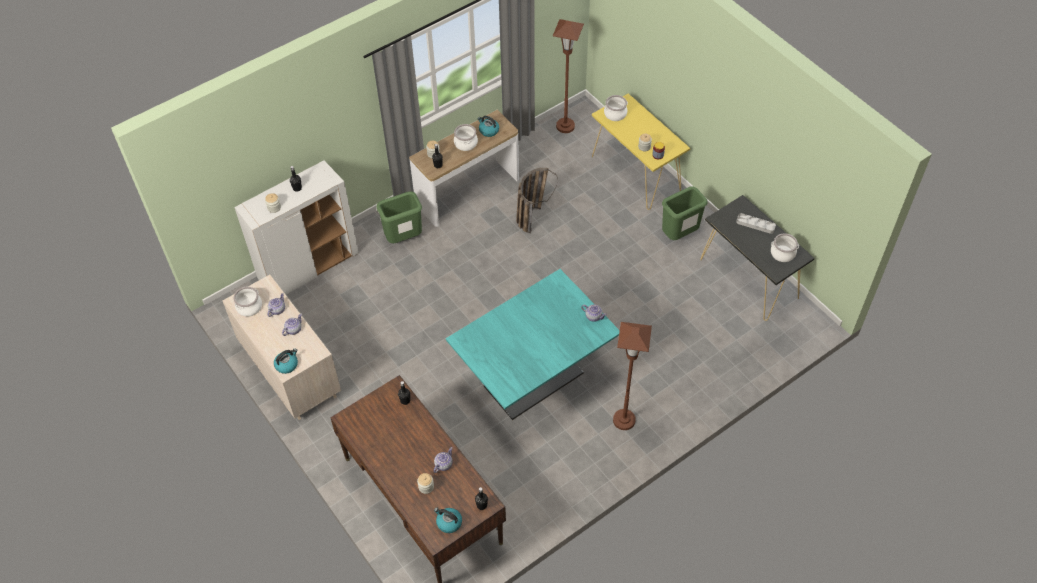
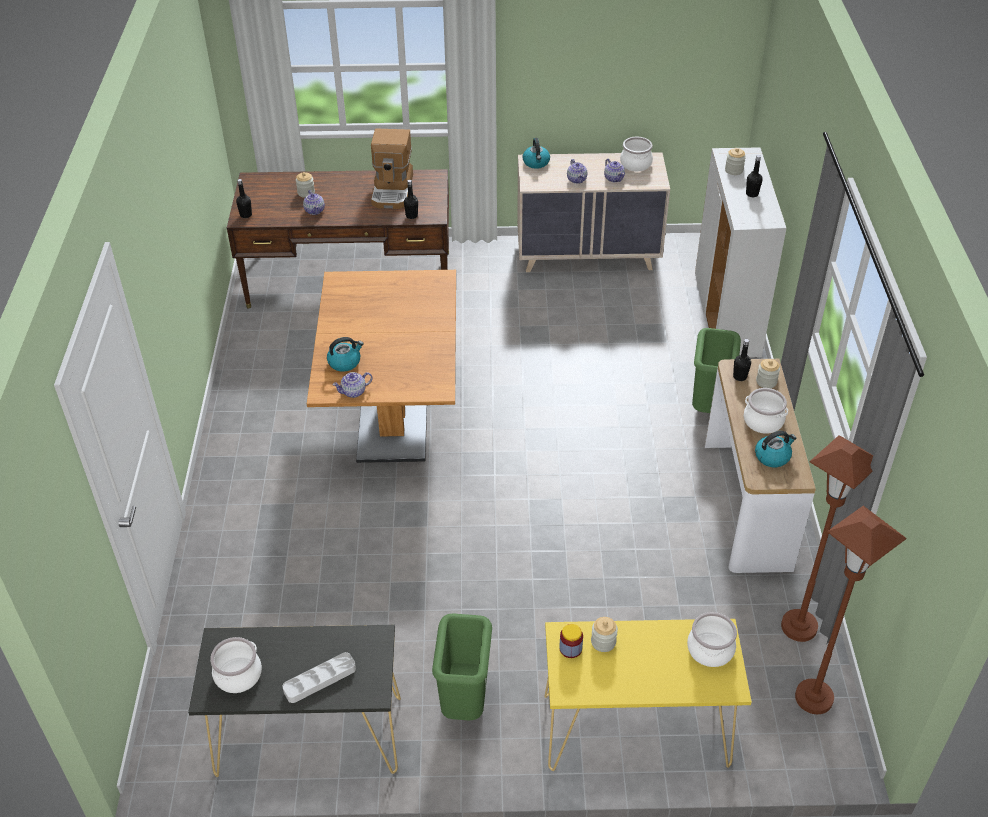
camera: 125 degrees right, 10 degrees down
(382, 432) = (393, 190): none -> coffee machine
(448, 522) = (256, 191): kettle -> kettle (345, 362)
(532, 214) = (650, 551): basket -> none
(533, 380) = (393, 417): turquoise dining table -> brown dining table
(624, 420) = (262, 462): brown floor lamp -> brown floor lamp (798, 626)

